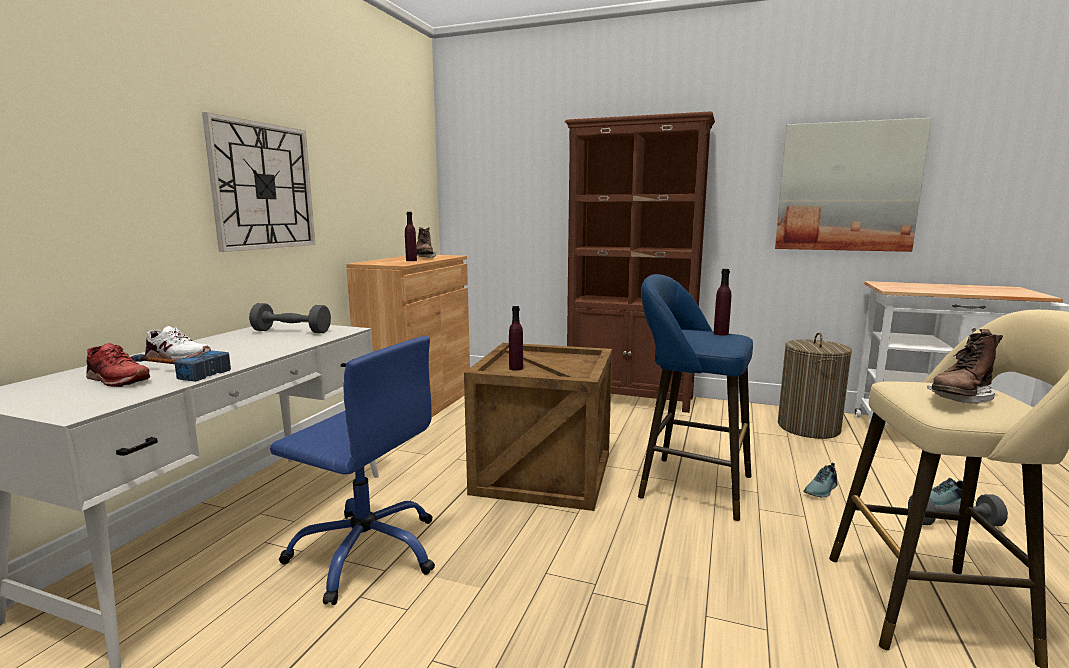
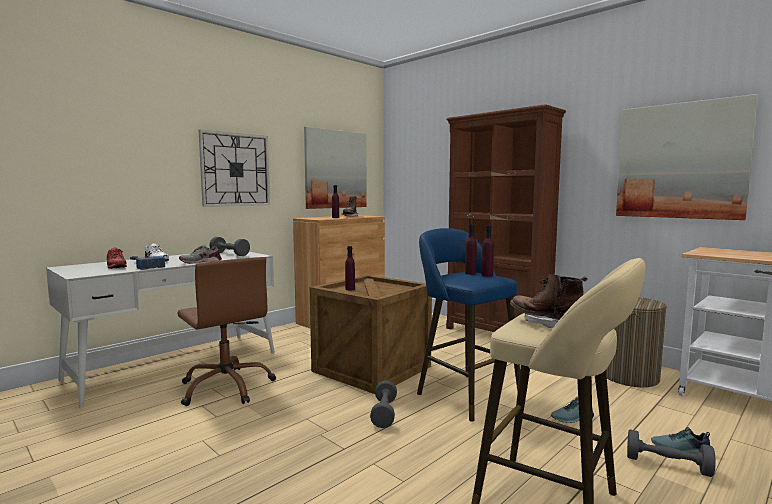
camera: 25 degrees right, 5 degrees down
(274, 351) = (200, 261): none -> grey shoe
(366, 552) = (227, 387): blue office chair -> brown office chair
(388, 187) = (335, 169): none -> picture
(633, 536) = (384, 413): none -> grey dumbbell
(697, 332) = (470, 273): none -> purple bottle
(960, 398) = (546, 323): brown boot -> brown boot turned 60 degrees clockwise

